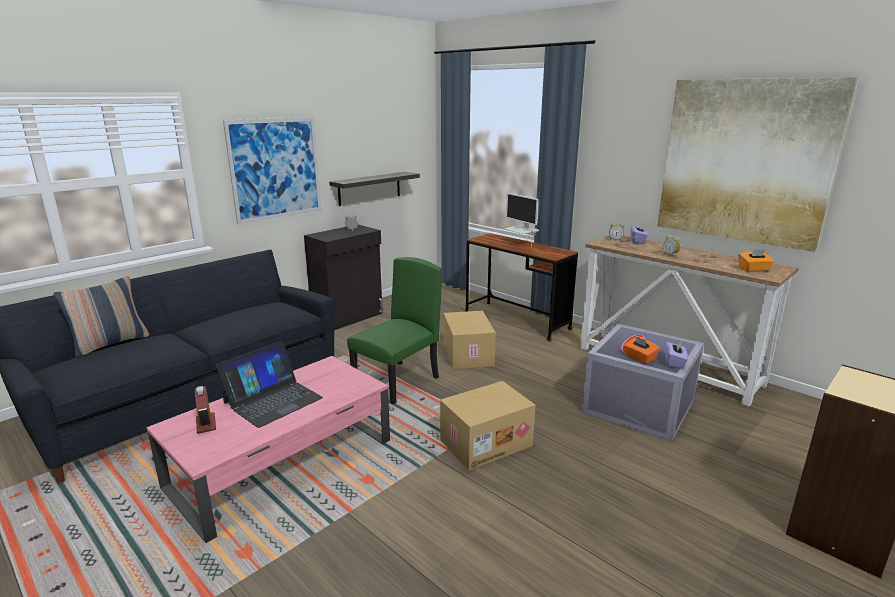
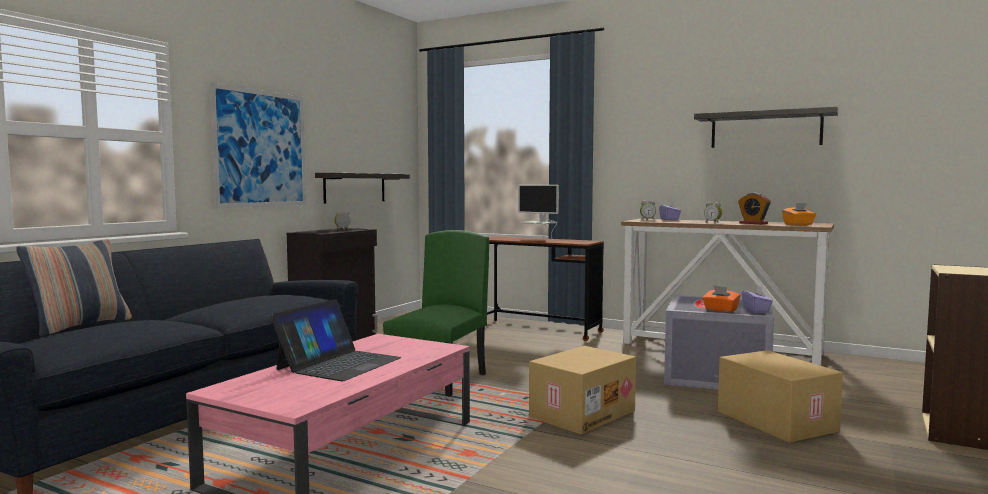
camera: 15 degrees left, 15 degrees down
(206, 424) = (269, 384): alarm clock -> alarm clock (753, 223)
(467, 354) = (503, 356): cardboard box -> cardboard box (774, 421)
(745, 161) = (765, 129): picture -> shelf

